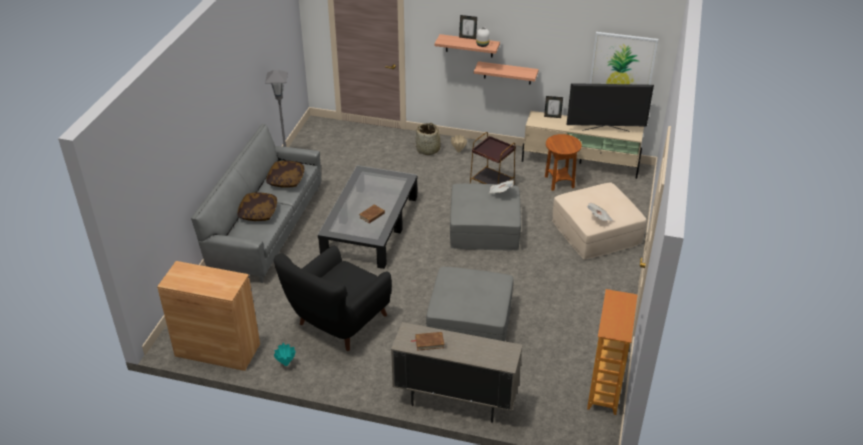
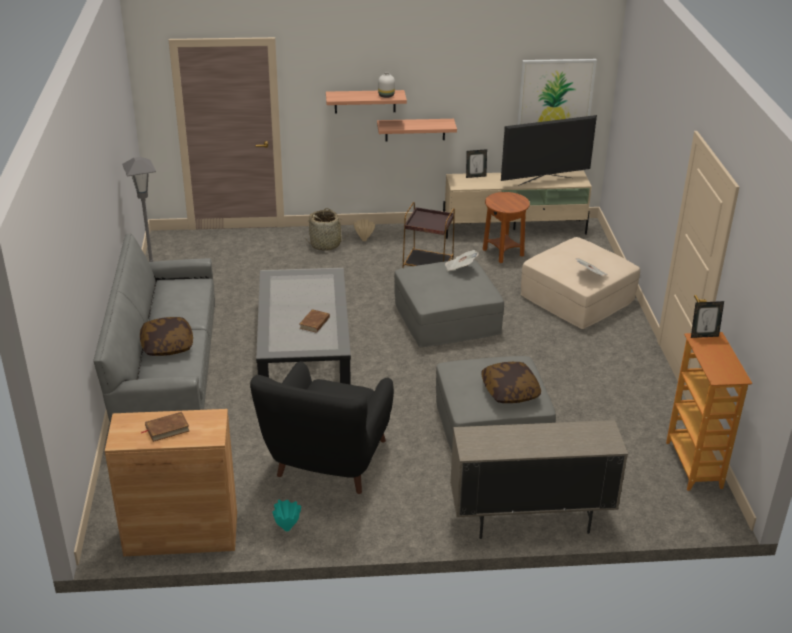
camera: 20 degrees left, 5 degrees down
(286, 180) = (182, 300): pillow -> pillow (509, 391)
(429, 342) = (503, 442): brown book -> brown book (167, 429)
(467, 37) = (363, 90): picture frame -> picture frame (704, 335)

